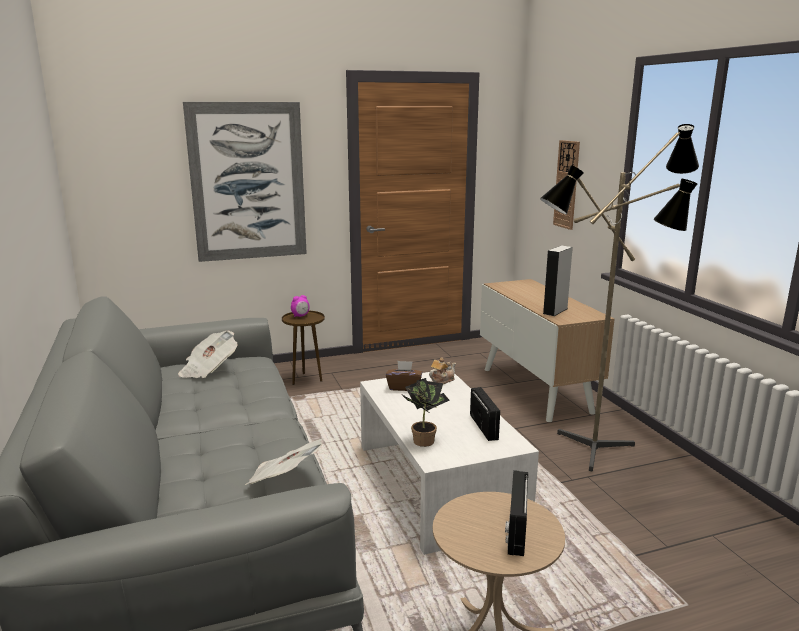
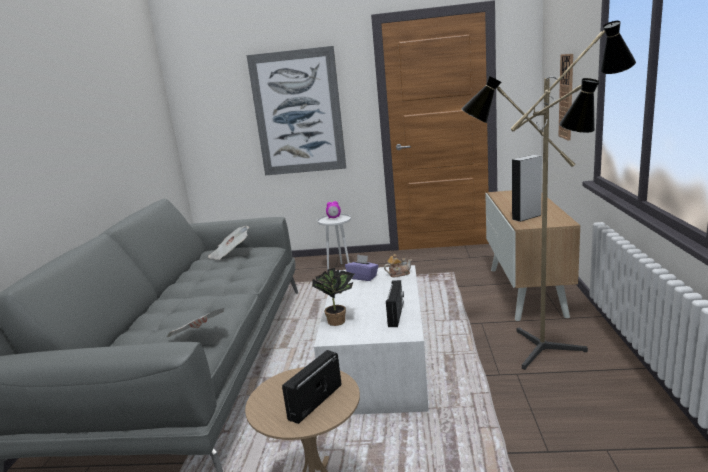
camera: 25 degrees right, 0 degrees up
(306, 379) = (340, 268): brown side table -> white side table
(404, 387) = (363, 277): brown tissue box -> purple tissue box

